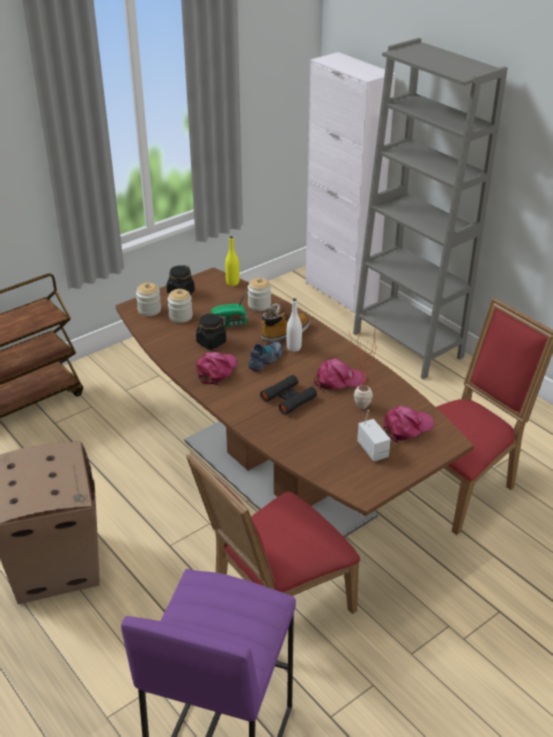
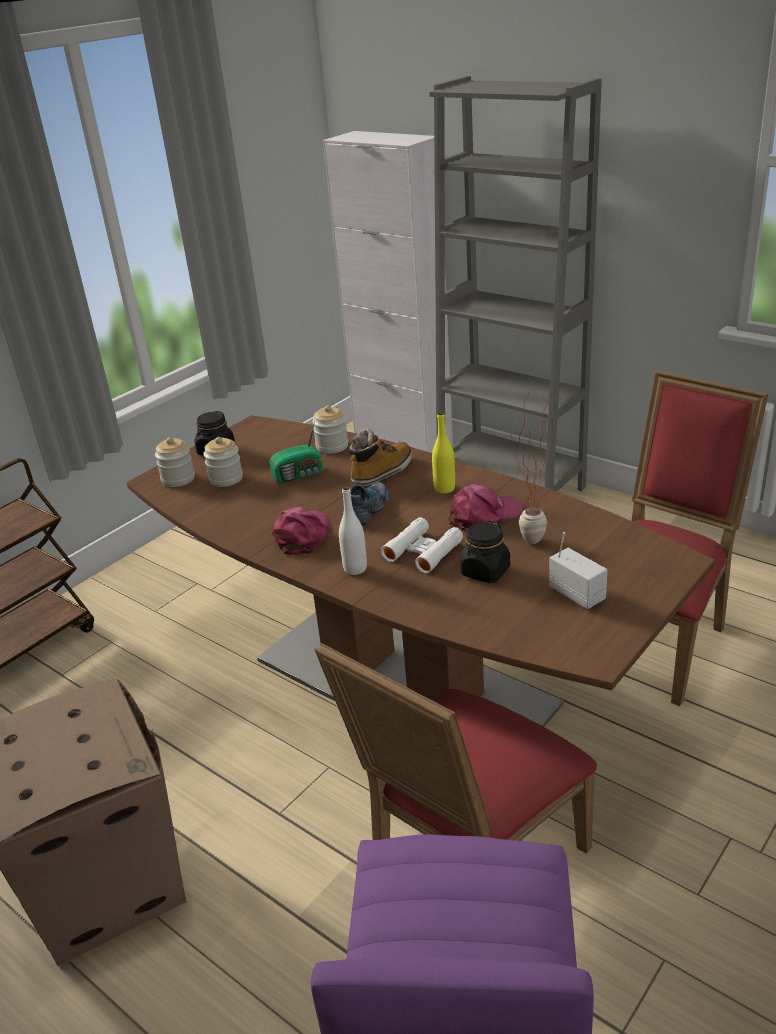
camera: 10 degrees left, 5 degrees down
(211, 342) = (281, 502): black jar -> black jar (485, 571)
(232, 283) = (285, 428): yellow bottle -> yellow bottle (444, 488)
(288, 399) = (423, 551): black binoculars -> white binoculars
(294, 348) = (402, 487): white bottle -> white bottle (355, 569)
(406, 428) = (609, 556): pink cap -> none

